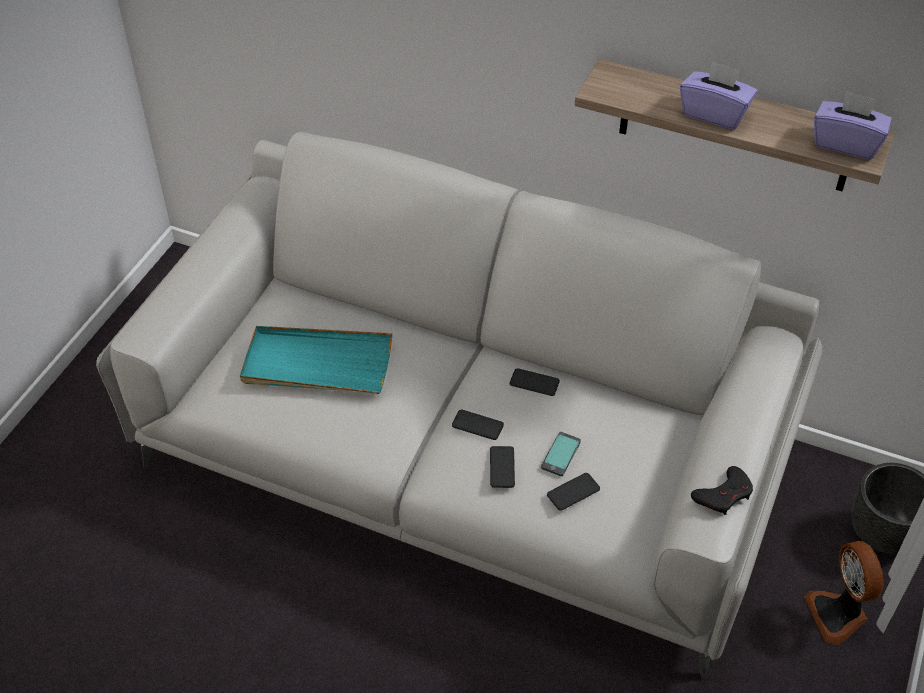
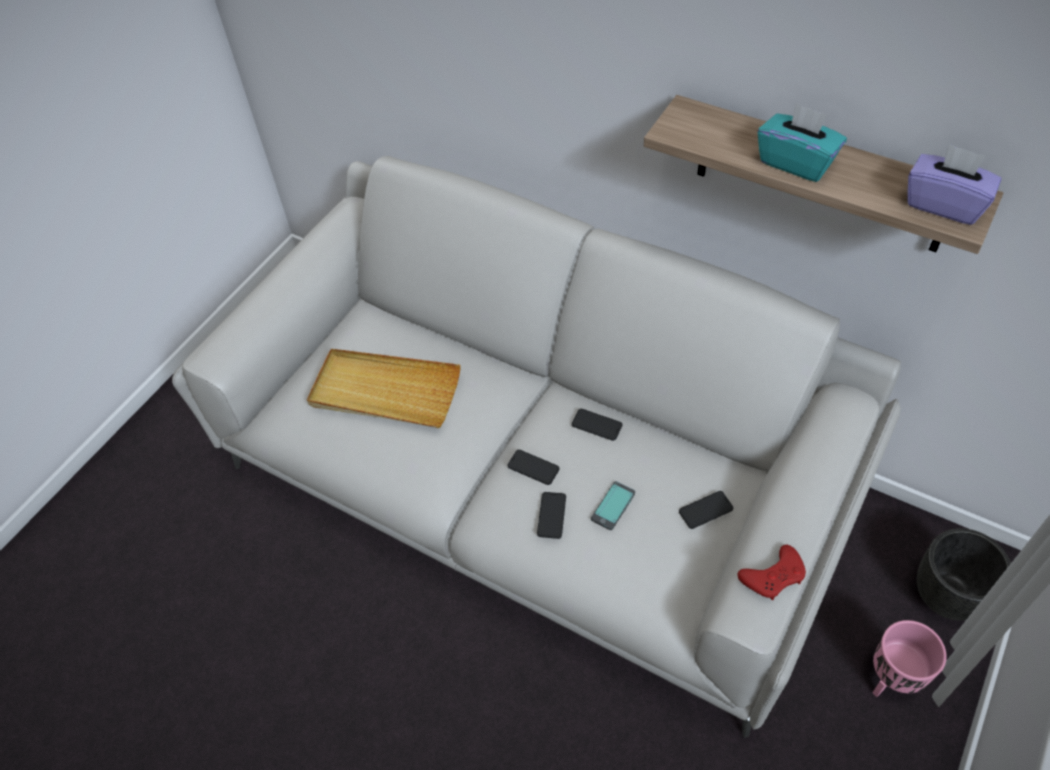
camera: 10 degrees right, 5 degrees up
(317, 364) = (384, 391): turquoise tray -> beige tray
(573, 492) = (621, 548): phone -> phone (705, 510)
(714, 113) = (796, 162): purple tissue box -> turquoise tissue box
(723, 495) = (773, 576): black game controller -> red game controller
(838, 614) = (893, 680): fan -> pink planter

